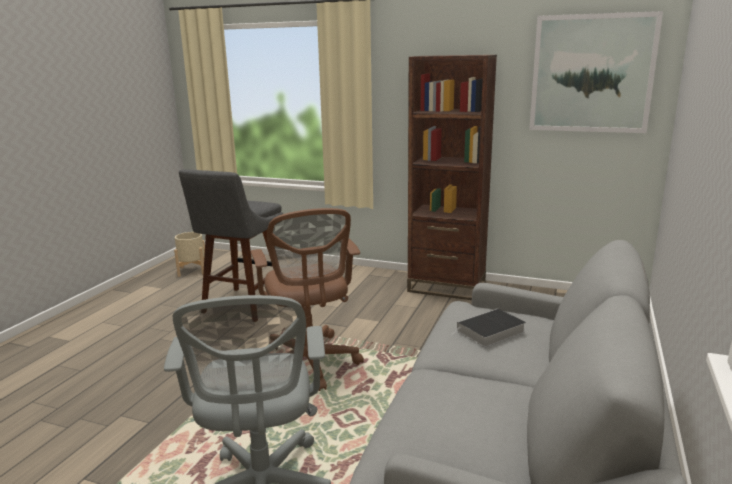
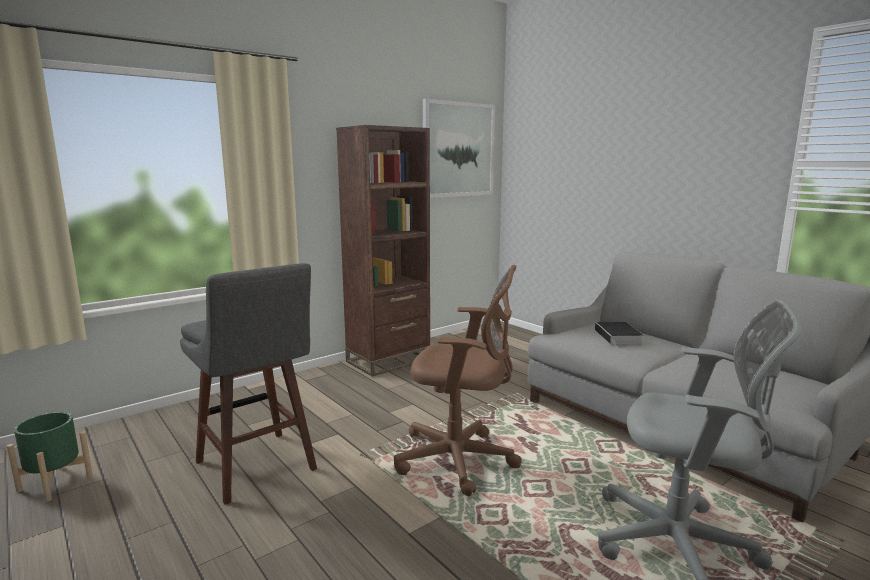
camera: 60 degrees left, 5 degrees down
(192, 271) = (55, 483): beige planter -> green planter

